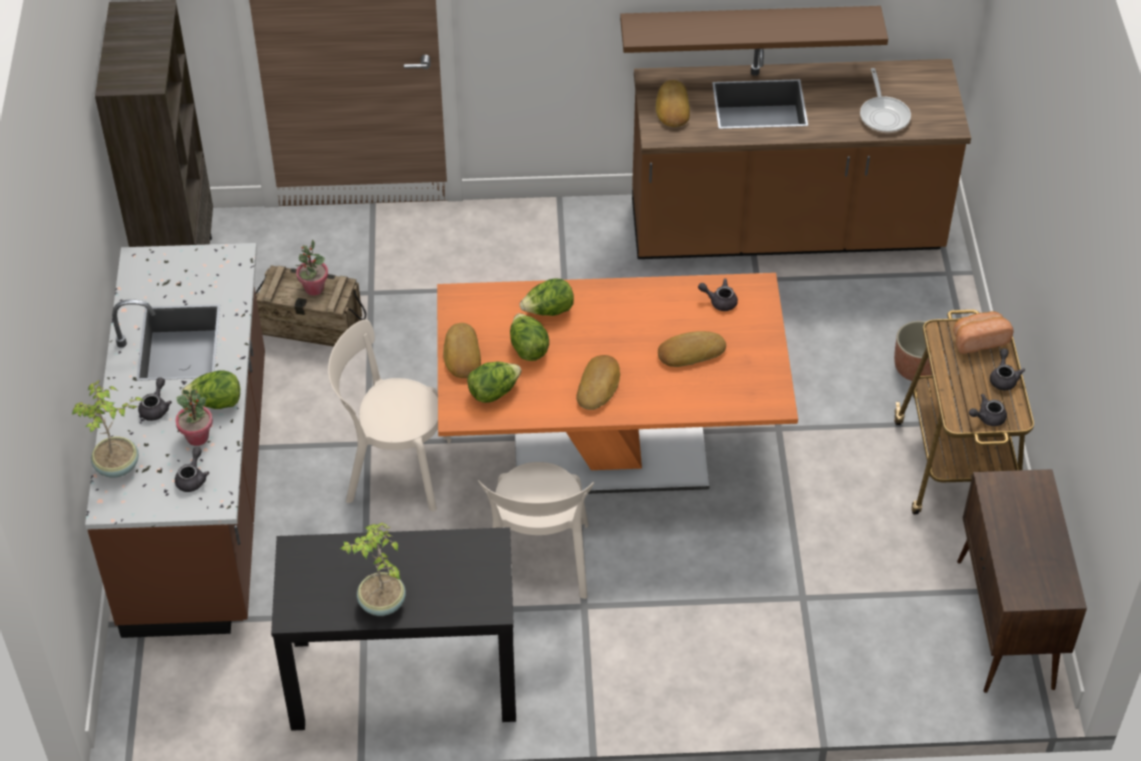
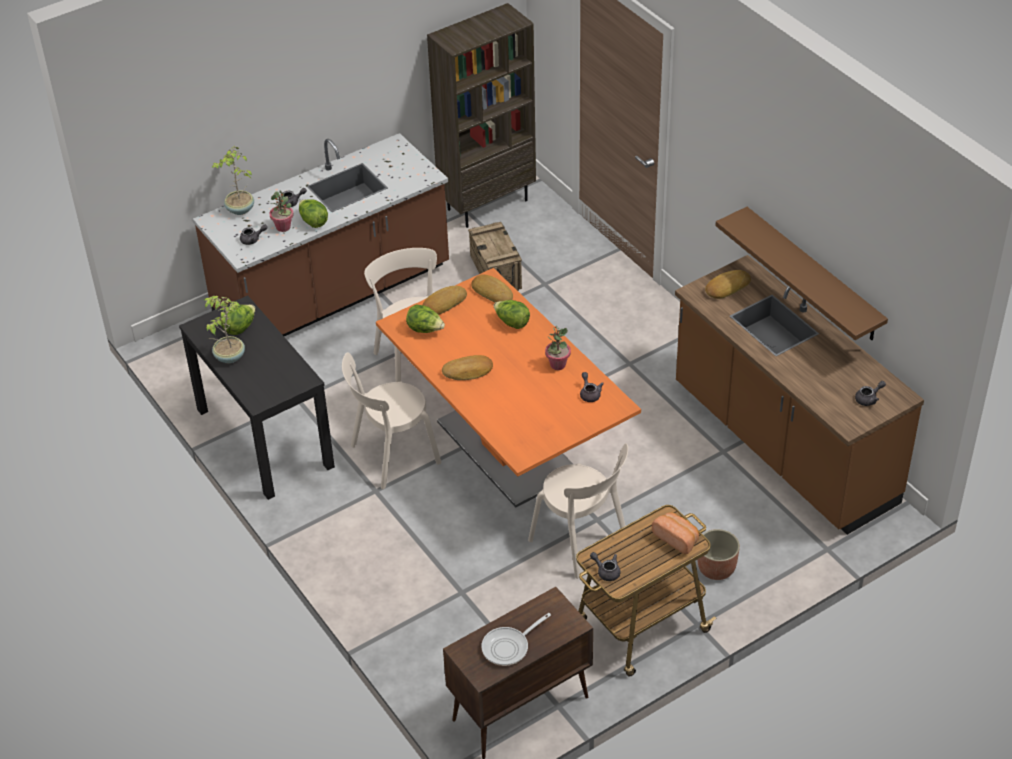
camera: 60 degrees right, 5 degrees down
(314, 289) = (497, 246): potted plant -> potted plant (557, 364)
(528, 348) = (473, 328): lettuce -> lettuce (240, 328)
(690, 352) = (532, 399): bread -> bread (493, 292)
(802, 457) = (581, 542): none -> beige chair
(883, 115) = (825, 388): frying pan -> frying pan (509, 647)
(1003, 378) = (651, 565): grey teapot -> grey teapot (869, 399)

